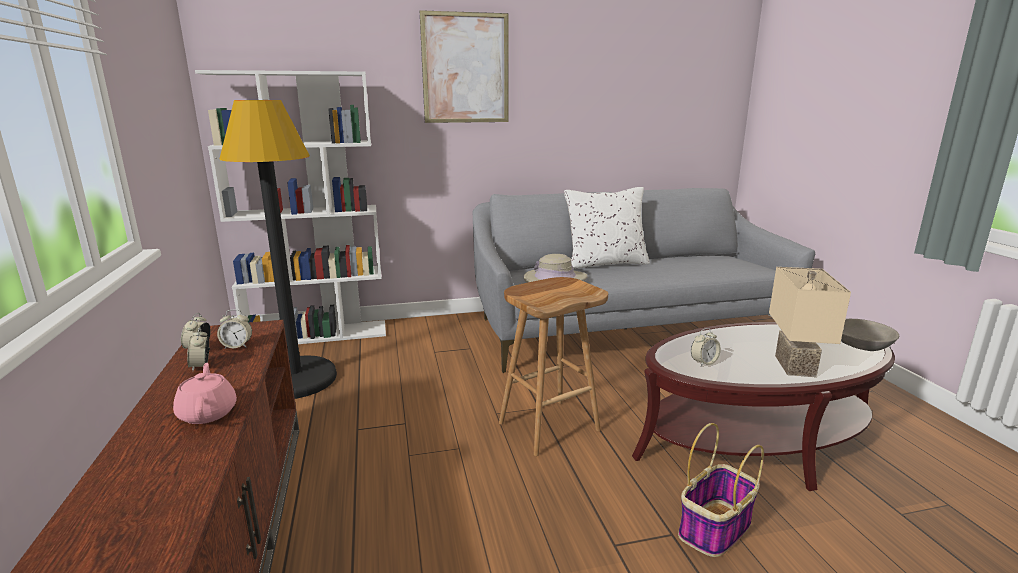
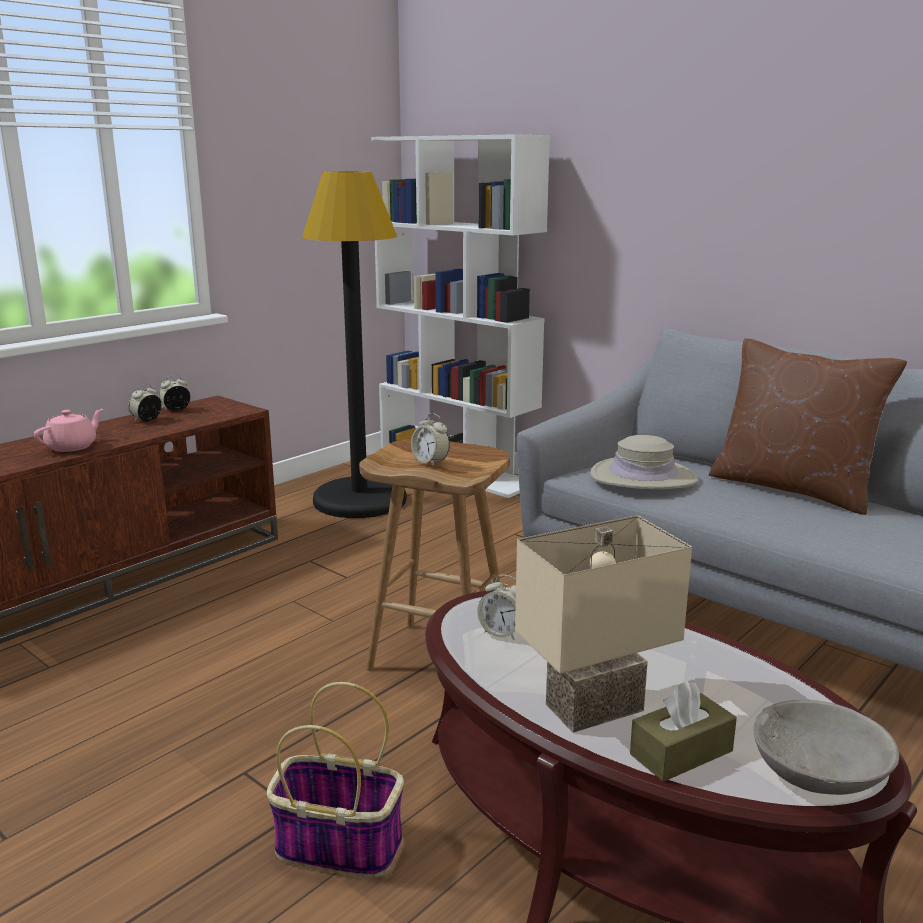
camera: 55 degrees right, 0 degrees up
(237, 346) = (194, 416): alarm clock -> alarm clock (430, 462)
(465, 68) = (684, 124): picture -> none
(605, 263) = (793, 488): white pillow -> brown pillow
(840, 362) = (681, 753): none -> brown tissue box

